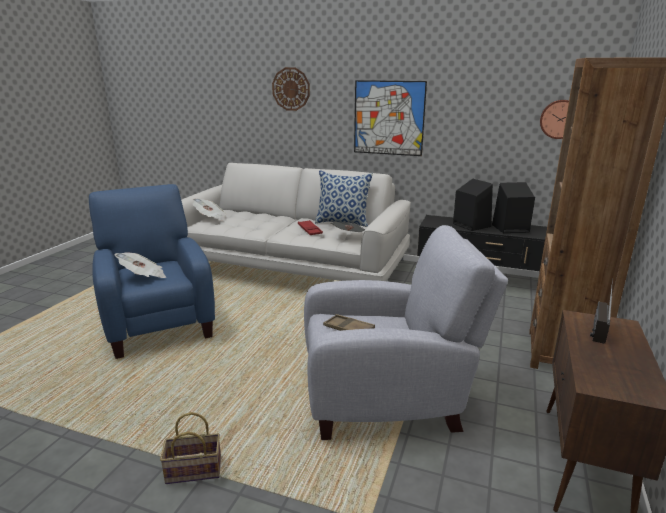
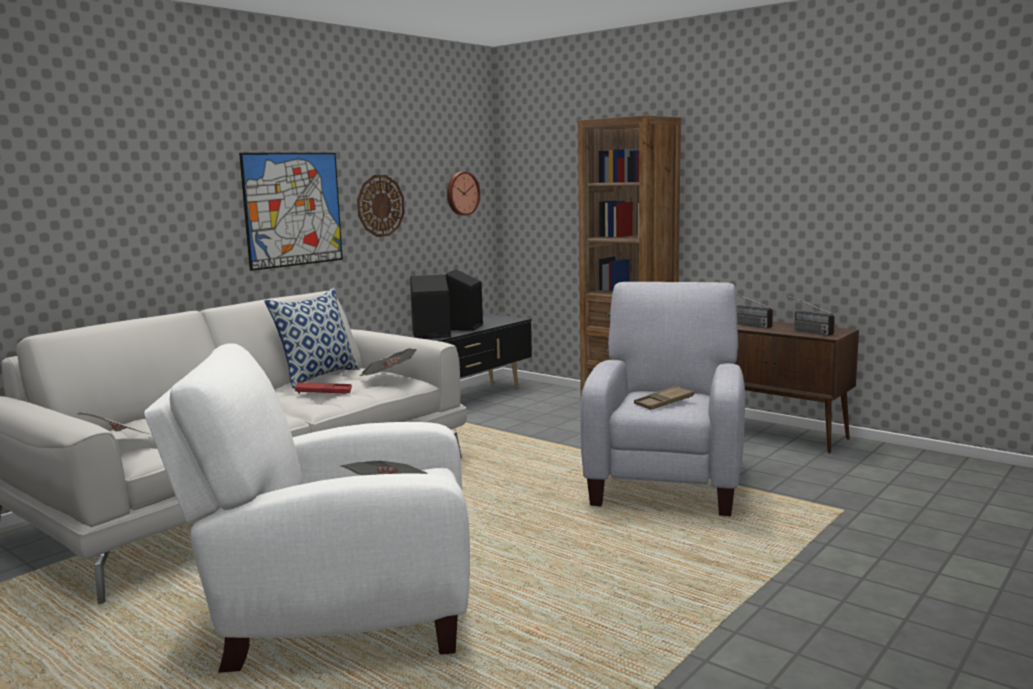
camera: 70 degrees left, 10 degrees down
(158, 321) = (337, 614): blue armchair -> white armchair
(192, 471) = (769, 587): basket -> none
(291, 89) = (124, 170): wall clock -> wall clock (380, 205)
(605, 366) = (803, 331): none -> radio

